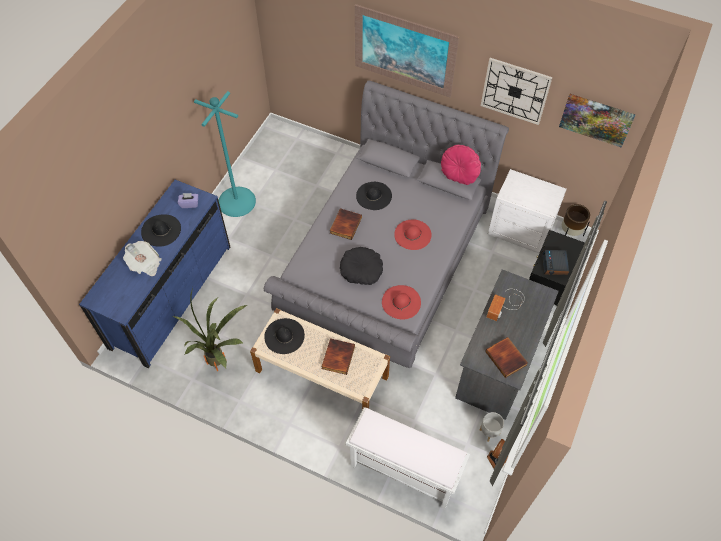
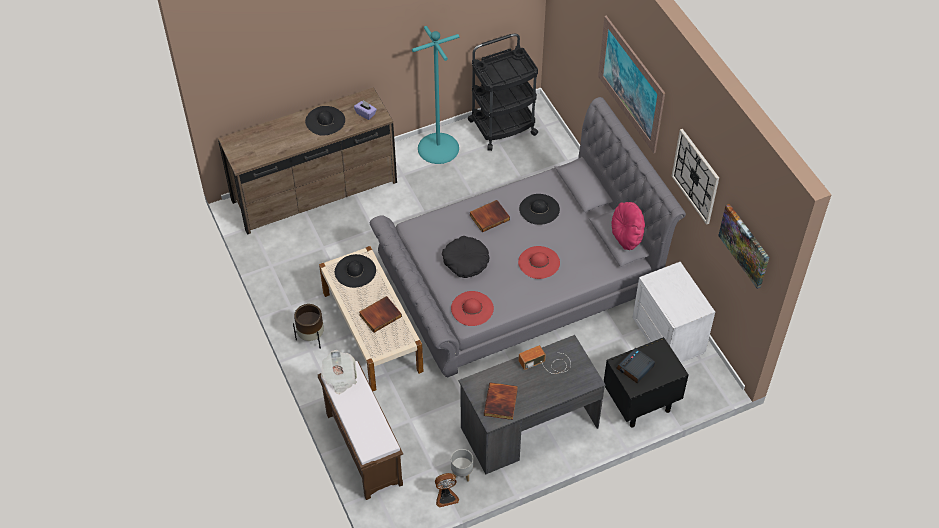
camera: 40 degrees right, 5 degrees down
(145, 264) = (289, 138): newspaper -> newspaper (340, 377)
(172, 295) = (315, 191): blue dresser -> brown dresser
(219, 366) = (300, 270): potted plant -> none
(269, 157) = (503, 127): none -> black cart
(403, 470) = (363, 448): white bench -> brown bench
(569, 233) = (715, 371): brown planter -> brown planter (311, 338)

